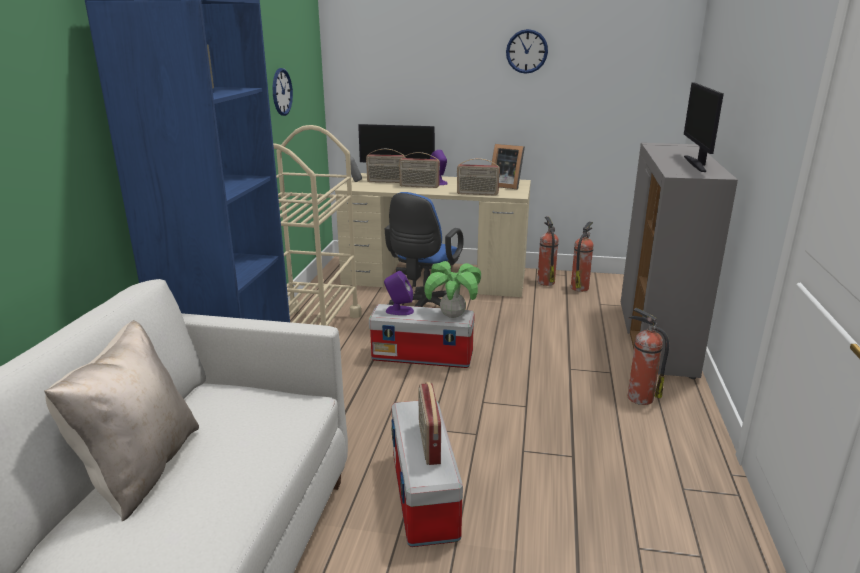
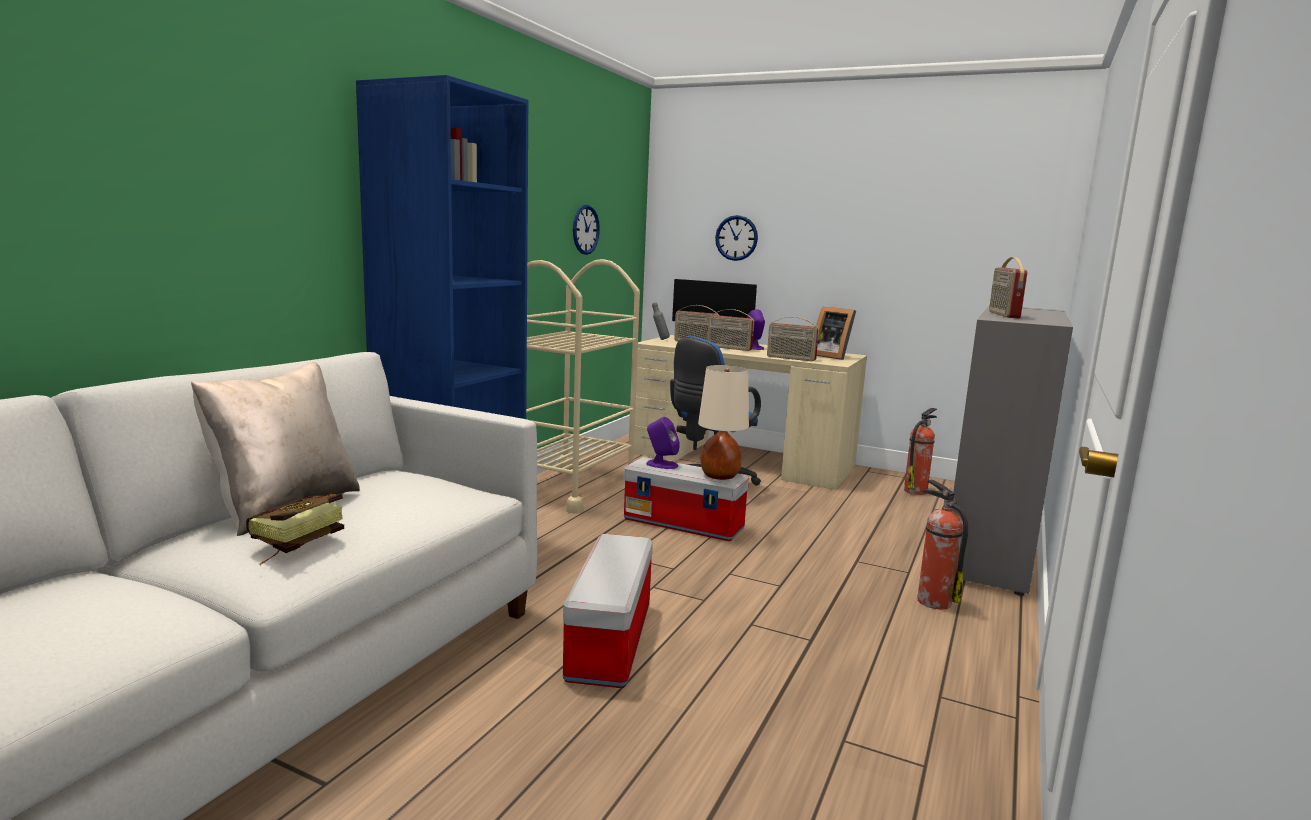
camera: 15 degrees right, 10 degrees down
(187, 524) = (290, 545): none -> book
(428, 443) = (615, 570): radio -> radio (1003, 315)
(452, 316) = (719, 476): potted plant -> beige table lamp
(526, 51) = (870, 205): wall clock -> wall clock (736, 238)
(545, 282) = (874, 480): fire extinguisher -> none
(697, 164) = (1036, 317): monitor -> none

